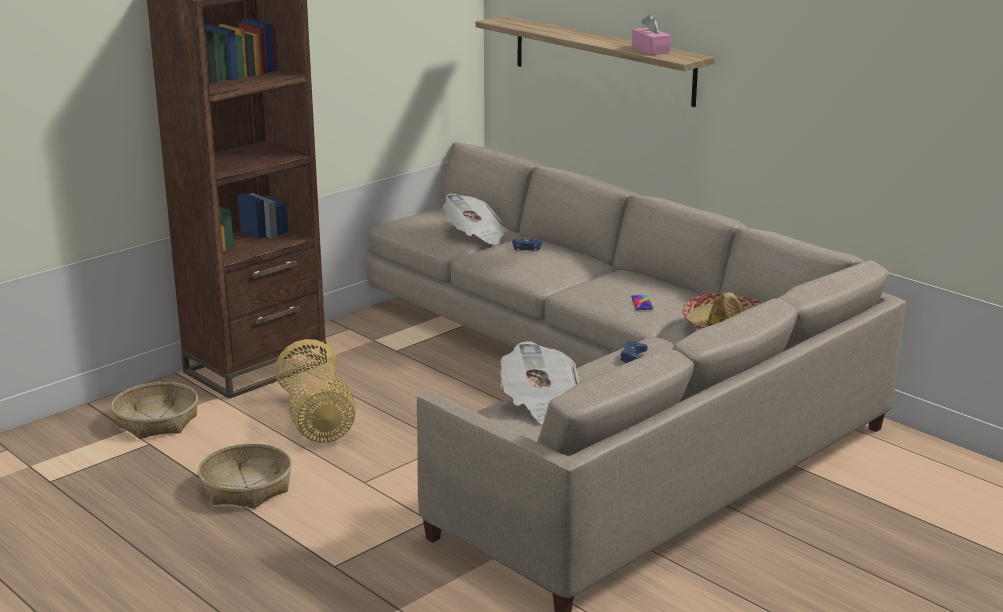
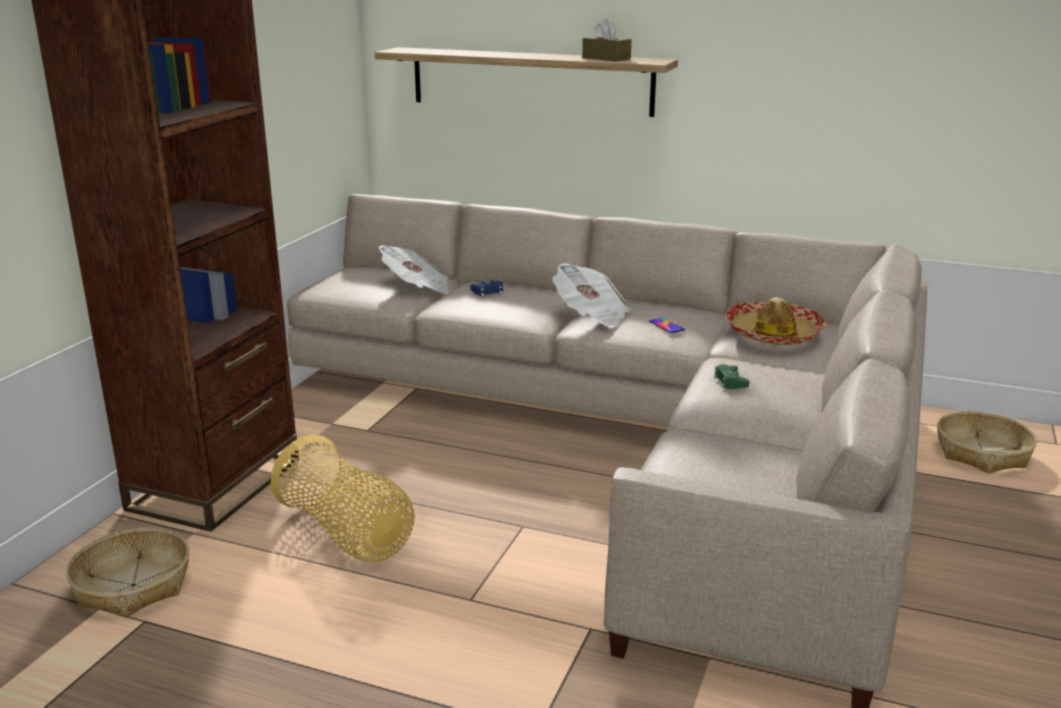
camera: 25 degrees left, 0 degrees up
(246, 487) = (328, 649): basket -> basket (981, 453)
(541, 404) = (708, 455): newspaper -> newspaper (591, 315)
(633, 357) = (730, 382): blue game controller -> green game controller
(650, 50) = (606, 58): pink tissue box -> brown tissue box

